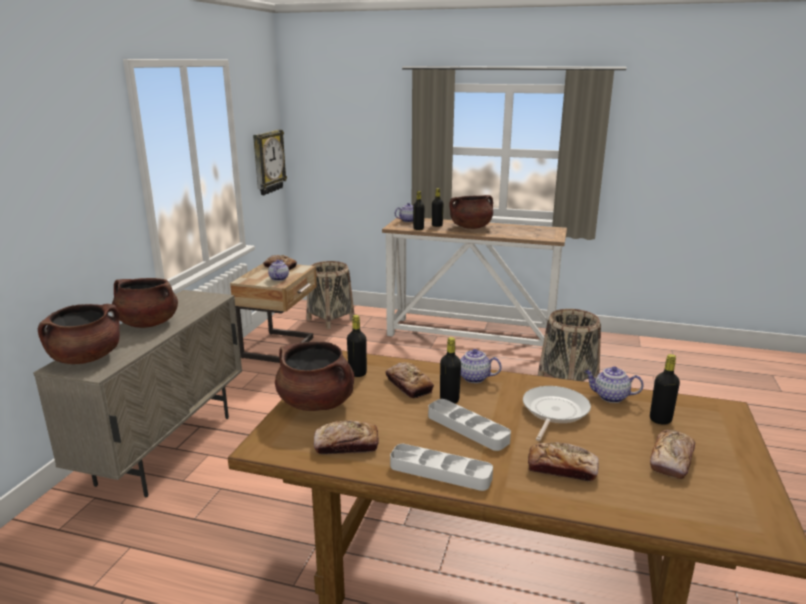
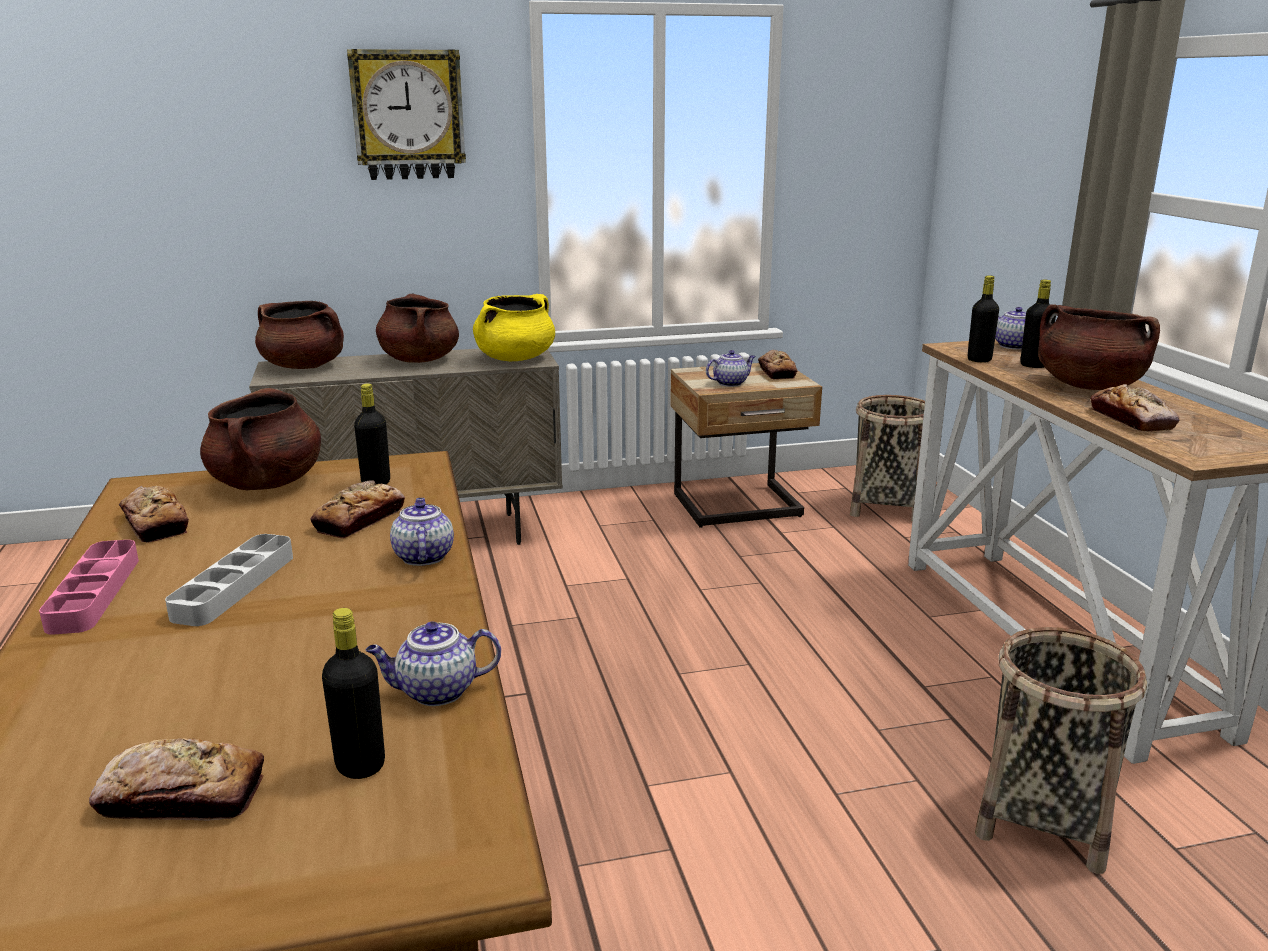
camera: 60 degrees right, 0 degrees up
(200, 301) = (515, 358): none -> yellow cooking pot
(268, 162) = (873, 196): wall clock -> wall clock (408, 115)
(440, 471) = (94, 593): grey tray -> pink tray
(449, 400) = (327, 555): black bottle -> none
(553, 412) = (332, 644): frying pan -> none
(562, 468) = (123, 683): bread -> bread (1131, 420)
(610, 397) = (436, 692): teapot -> teapot turned 90 degrees counterclockwise

